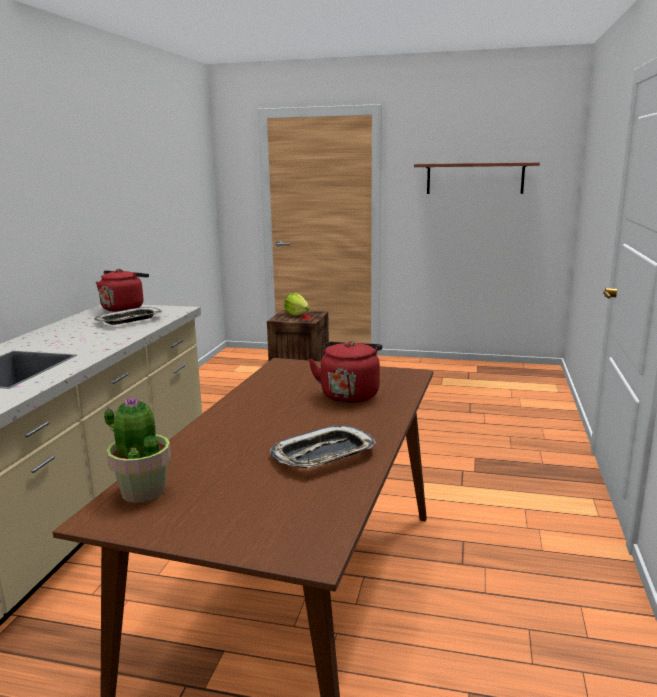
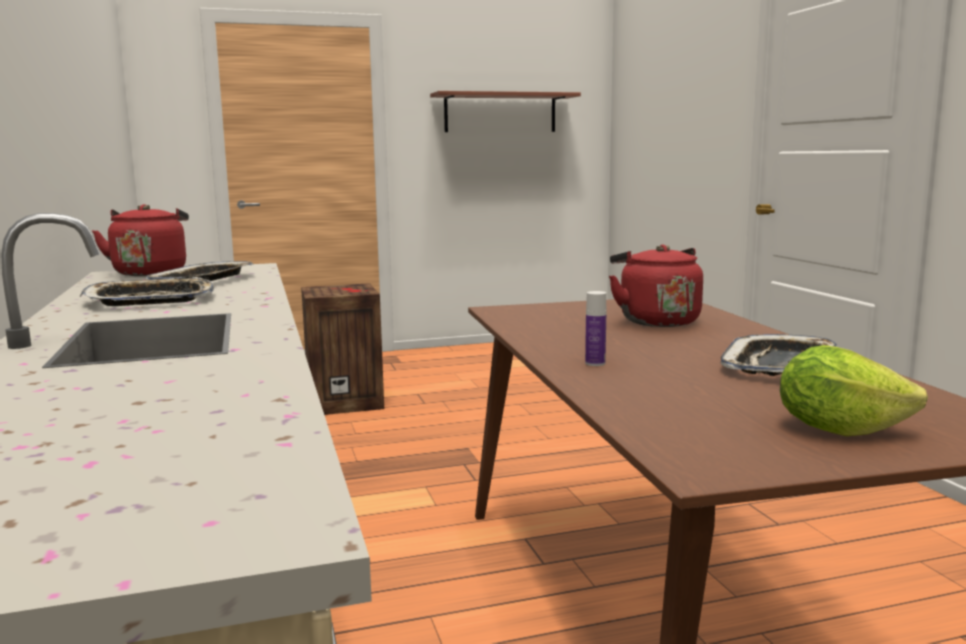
camera: 30 degrees left, 5 degrees down
(71, 336) = (151, 300): none -> tray
(143, 490) = (677, 433): potted plant -> none
(227, 425) = (595, 363): none -> bottle
(297, 314) = (334, 289): lettuce -> lettuce (838, 429)

